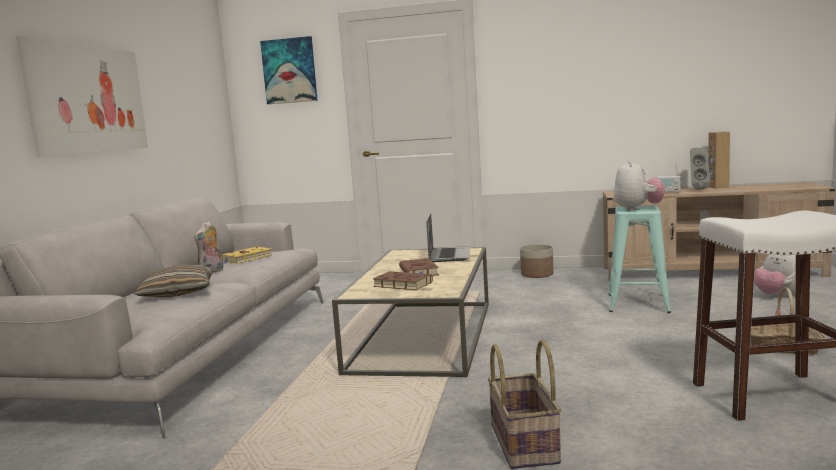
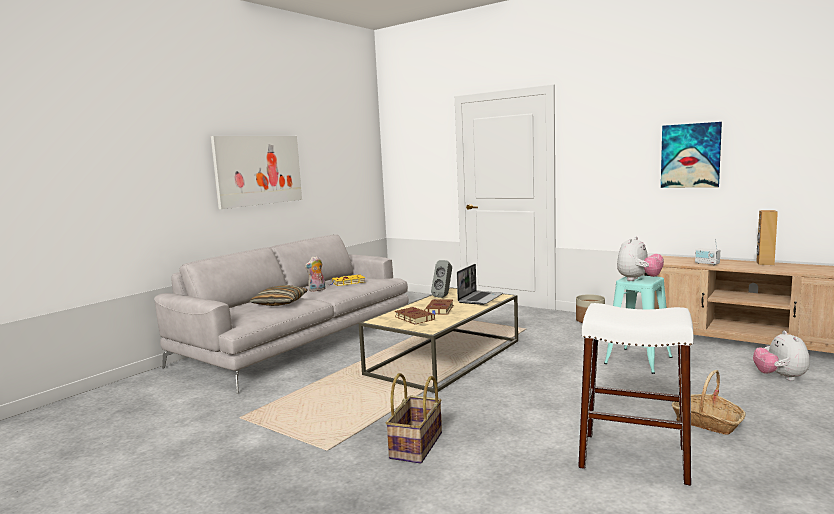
camera: 25 degrees right, 0 degrees up
(289, 71) = (420, 140): picture -> picture (690, 155)
(697, 189) = (740, 263): grey speaker -> grey speaker (444, 296)

